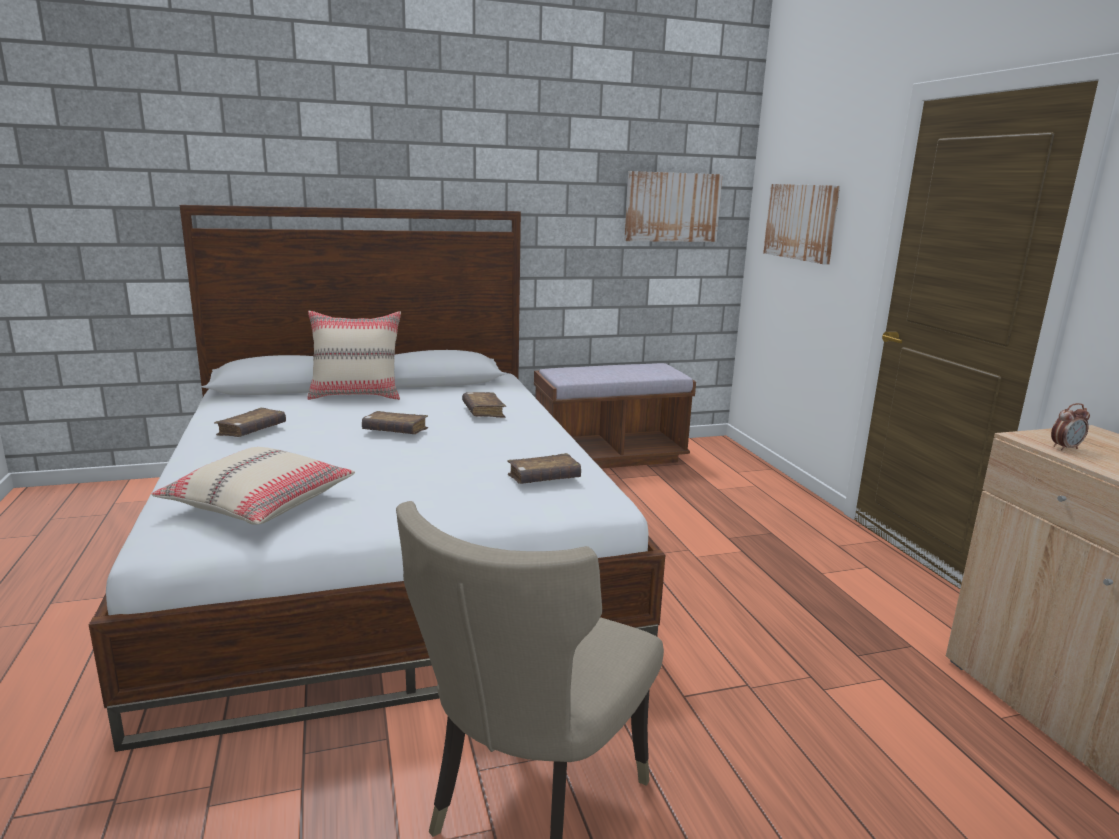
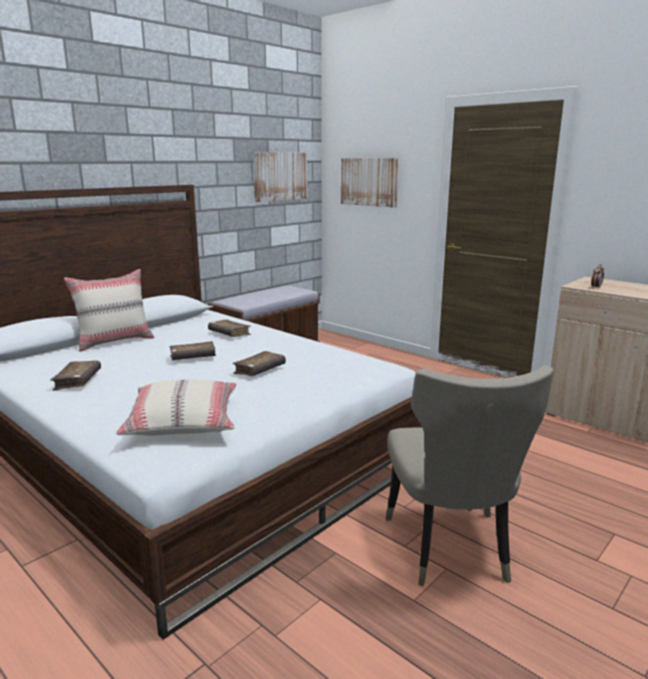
camera: 30 degrees left, 0 degrees up
(544, 478) = (336, 363): brown book -> brown book (259, 370)

